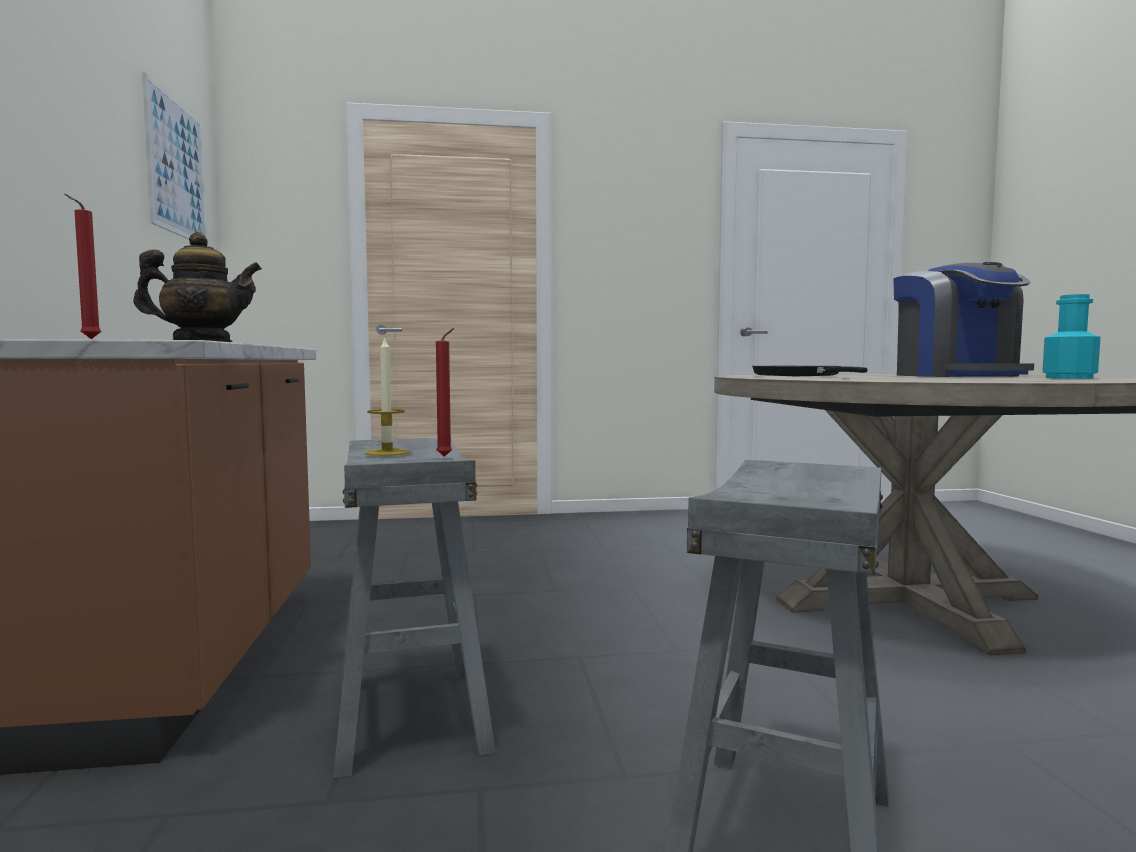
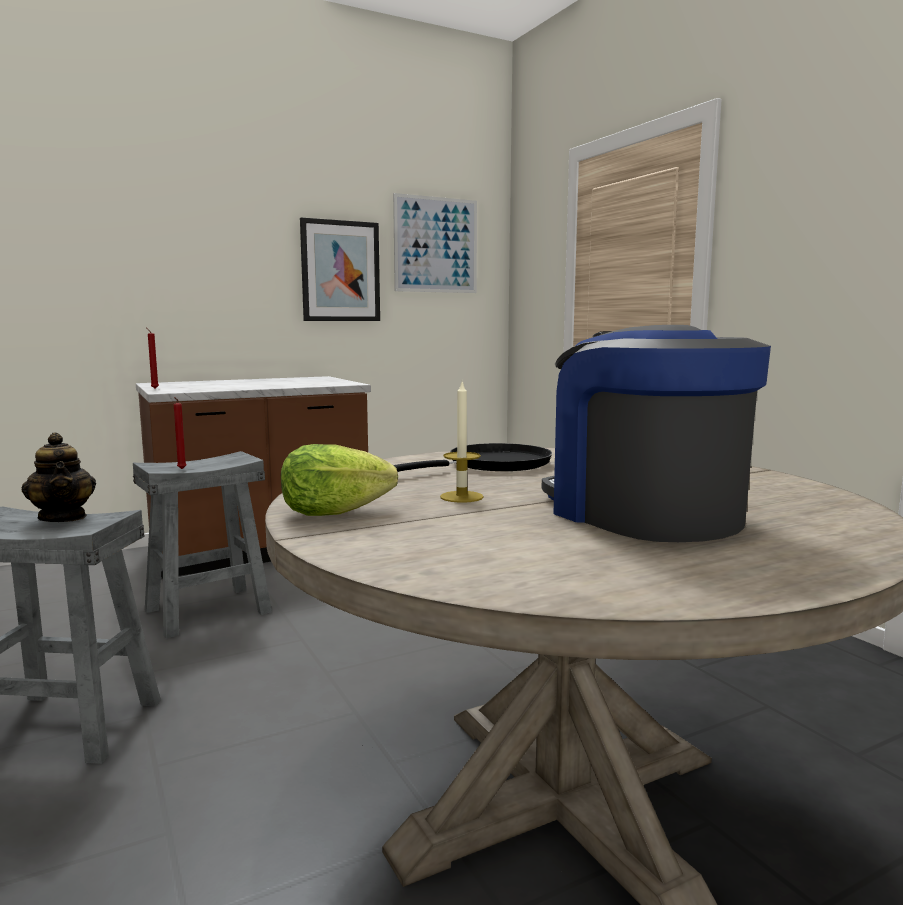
camera: 70 degrees right, 5 degrees up
(103, 172) = (340, 271): none -> picture
(202, 342) = (205, 389): teapot -> teapot (63, 517)
(387, 453) = (203, 461): candle -> candle (461, 497)
(957, 376) = (642, 513): coffee machine -> coffee machine turned 90 degrees clockwise
(1000, 380) = (333, 512): none -> lettuce
(1069, 378) = (542, 553): turquoise bottle -> none

